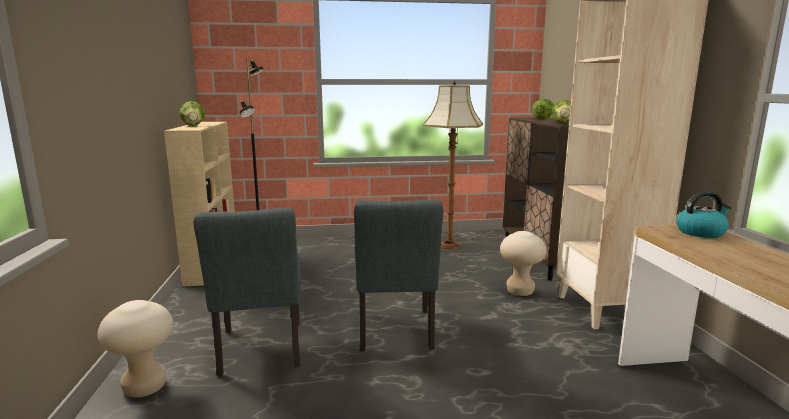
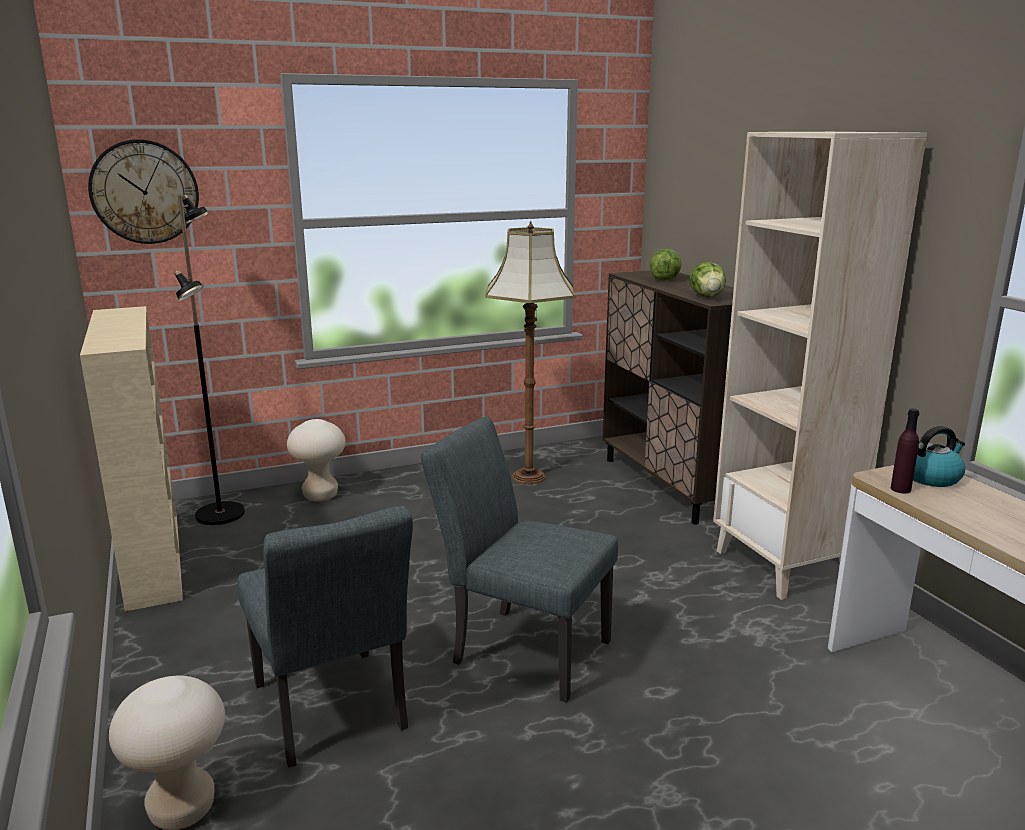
camera: 15 degrees left, 5 degrees up
(193, 126) = (110, 331): lettuce -> none
(234, 59) = (144, 192): none -> wall clock
(395, 333) = (521, 648): grey chair -> grey chair turned 135 degrees clockwise
(520, 292) = (663, 550): beige stool -> beige stool (320, 496)
(669, 236) = (900, 489): none -> purple bottle

